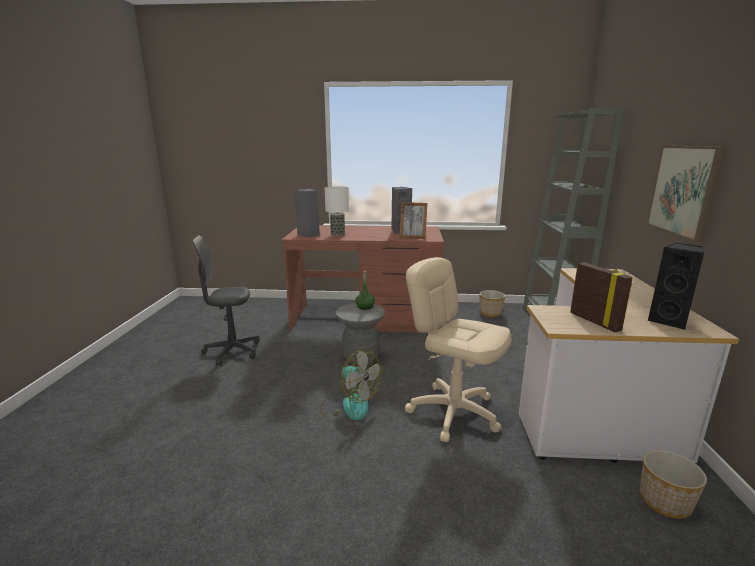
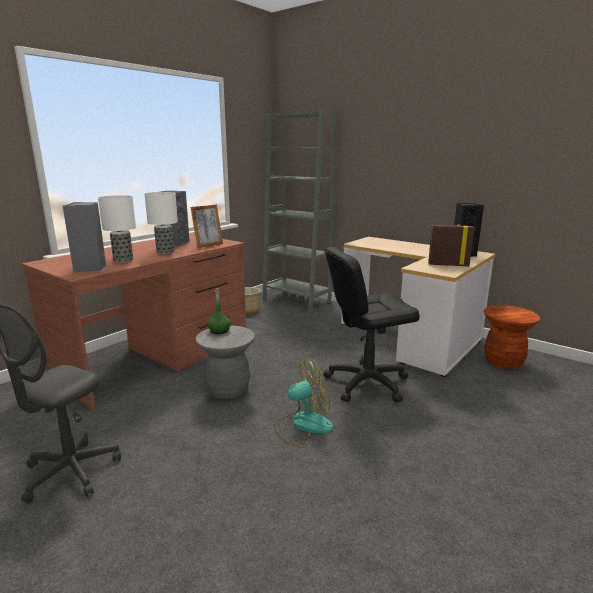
camera: 55 degrees left, 0 degrees up
(373, 235) = (165, 252): none -> table lamp
(453, 412) = (366, 383): beige office chair -> black office chair
(665, 502) = (503, 361): planter -> brown stool
(684, 190) = (418, 171): picture -> none

